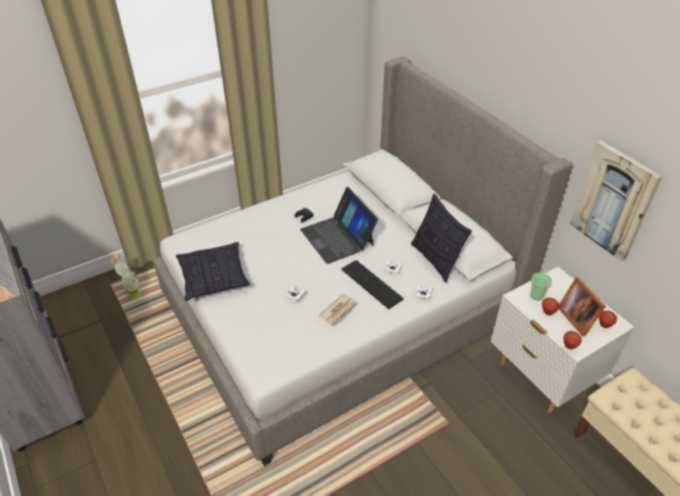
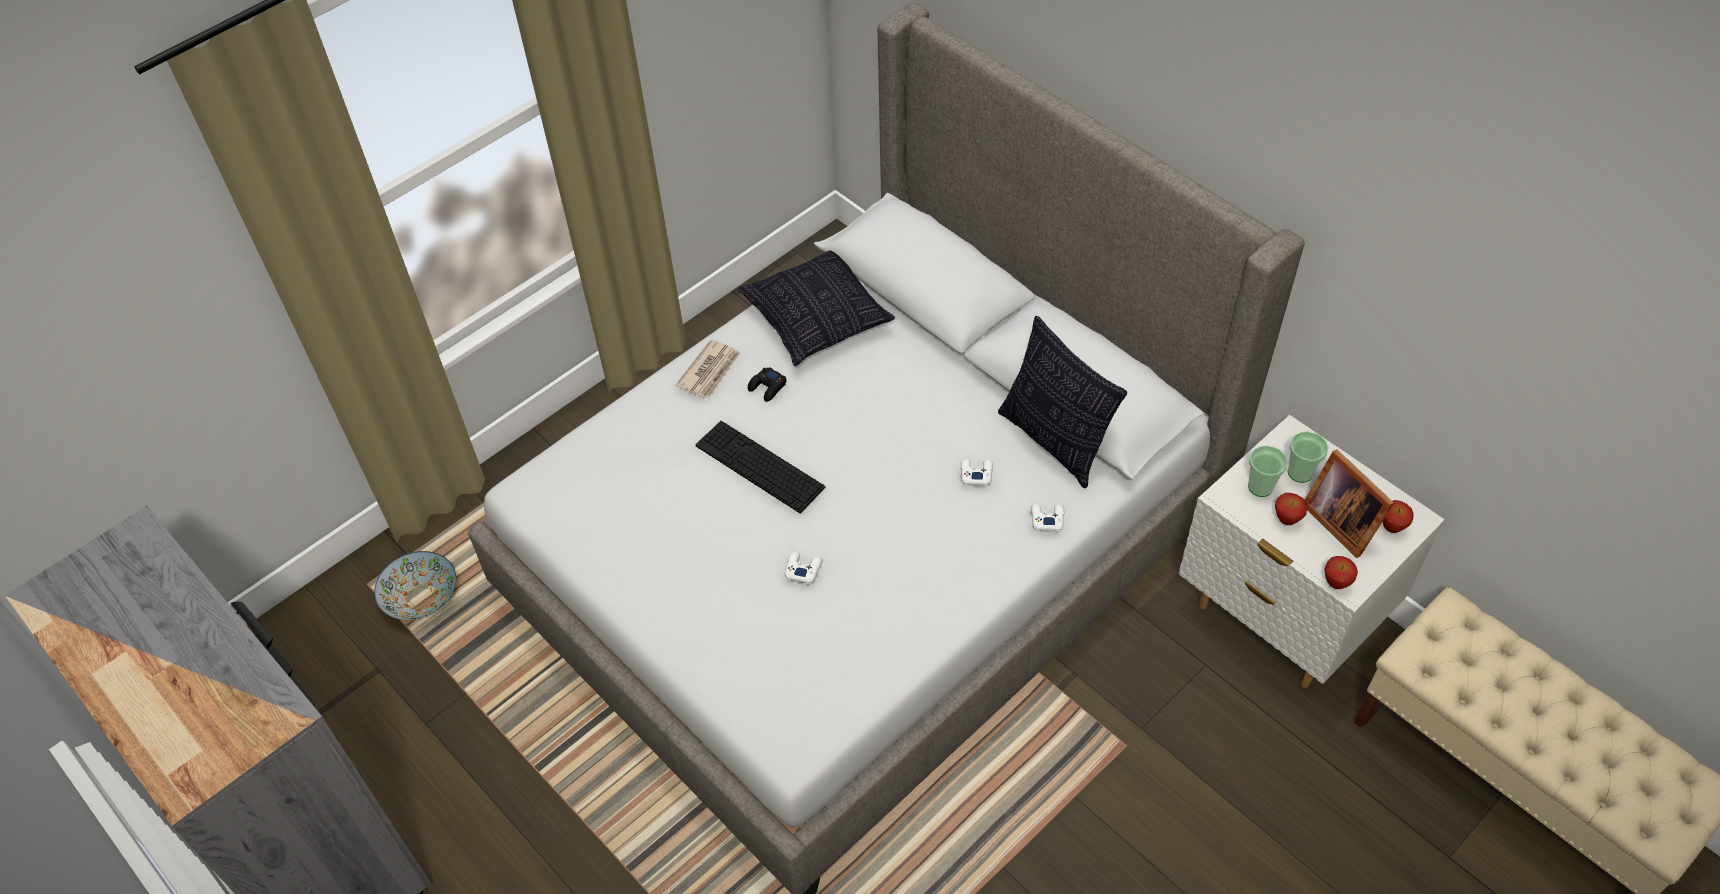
camera: 10 degrees left, 10 degrees up
(132, 294) = (421, 597): potted plant -> bowl
(214, 278) = (629, 565): pillow -> pillow (817, 318)
(337, 237) = (850, 424): laptop -> none
(339, 311) = (897, 589): newspaper -> newspaper (710, 371)
(371, 284) = (944, 517): keyboard -> keyboard (759, 466)
(558, 292) = (1300, 473): none -> cup
(613, 201) = (1388, 306): picture -> none

